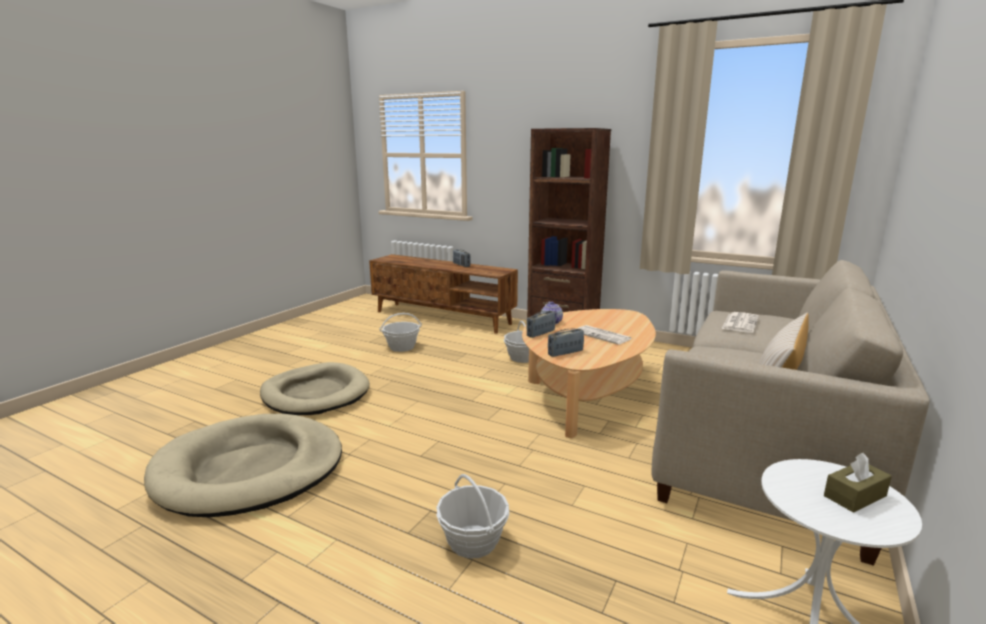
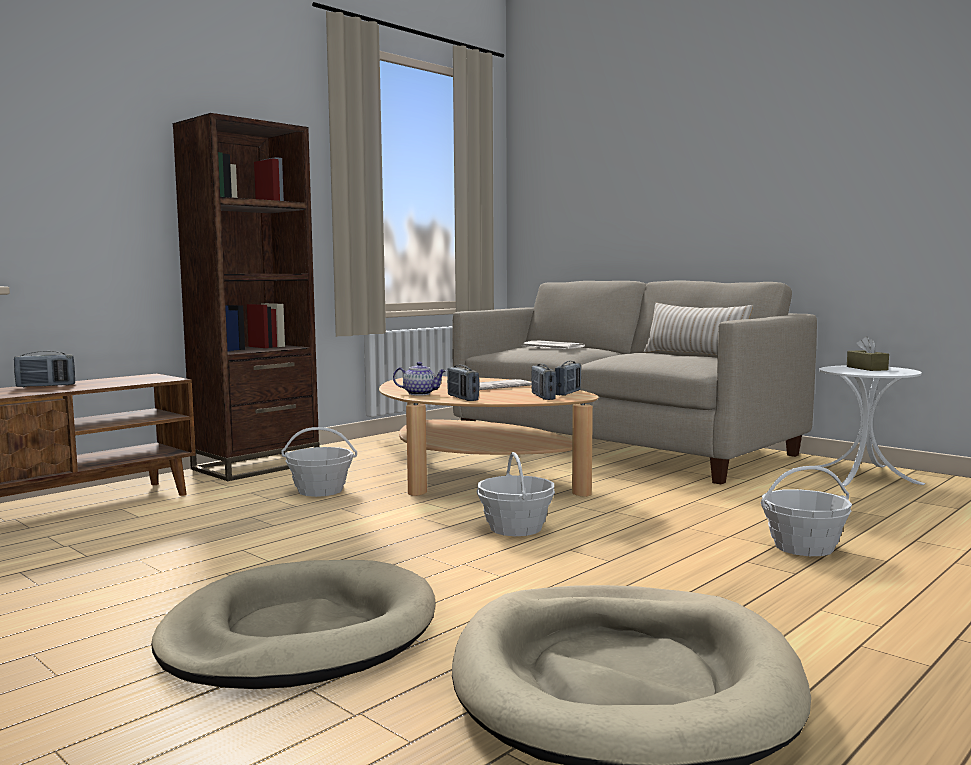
camera: 75 degrees left, 10 degrees down
(401, 347) = (135, 557): basket -> basket (516, 528)
(592, 358) = (568, 393): none -> radio

